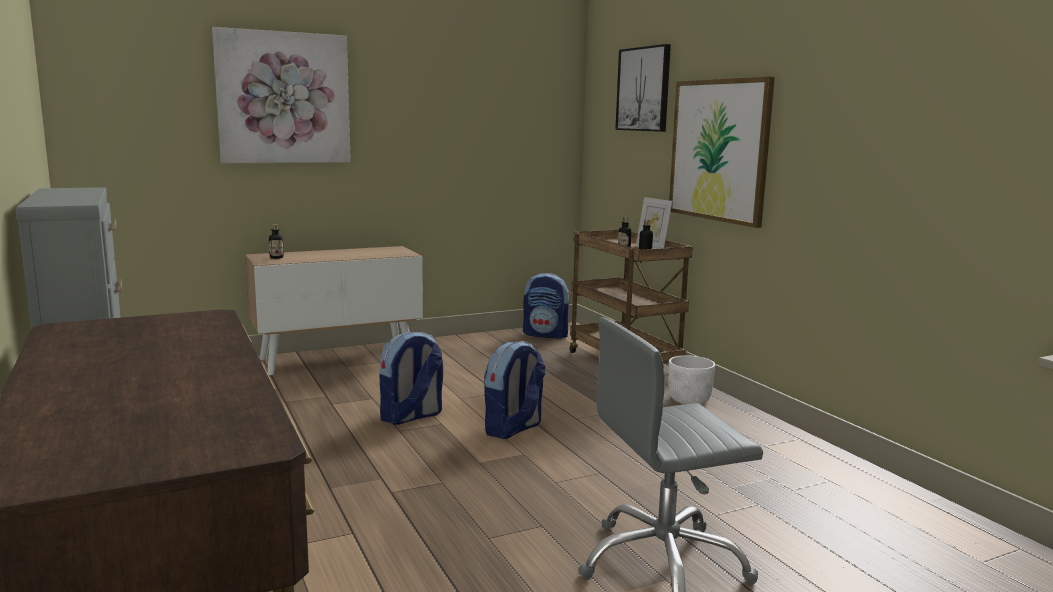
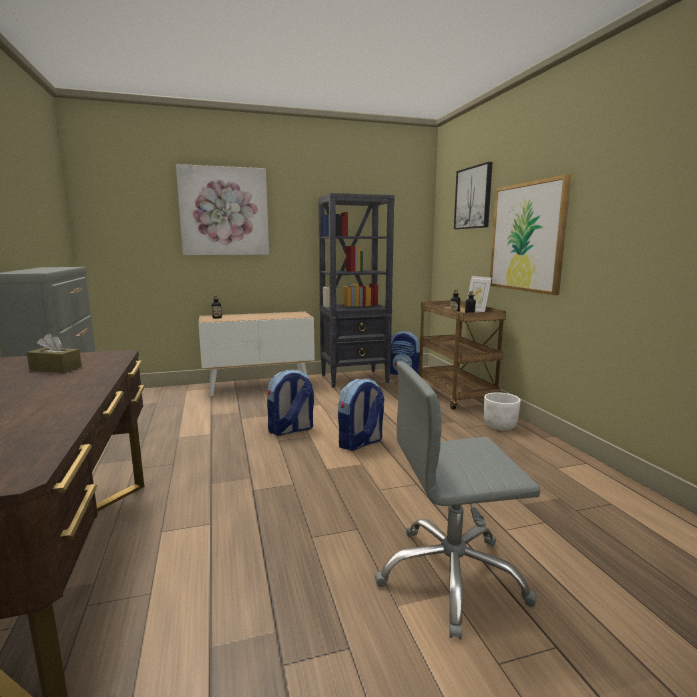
camera: 10 degrees right, 0 degrees up
(150, 336) = (55, 368): none -> brown tissue box
(477, 343) = (355, 378): none -> black bookcase

